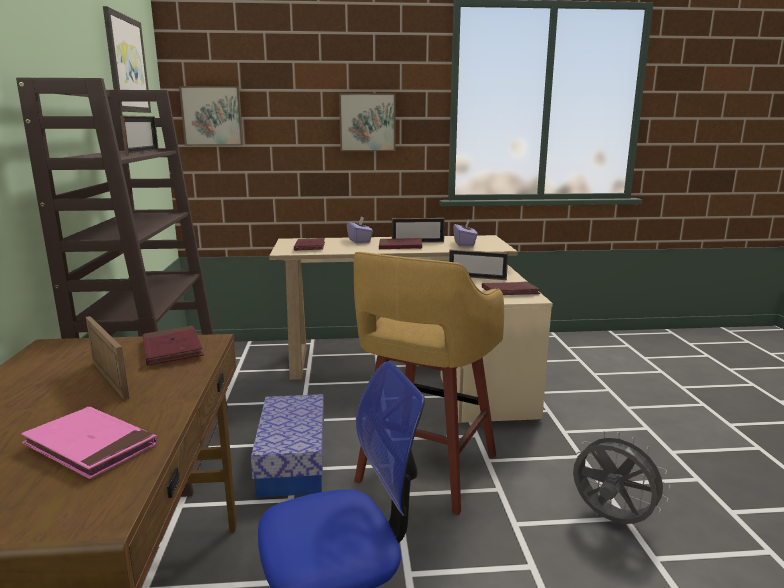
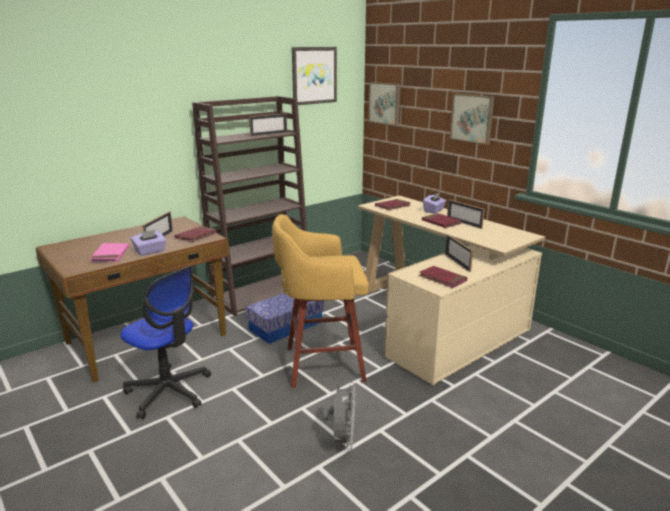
camera: 55 degrees right, 5 degrees up
(464, 244) = (489, 234): purple tissue box -> purple tissue box (150, 251)

